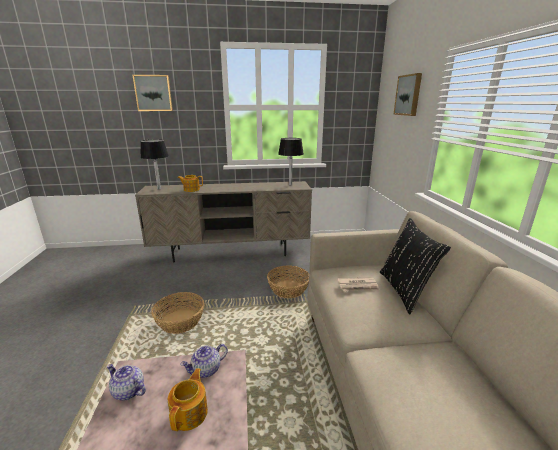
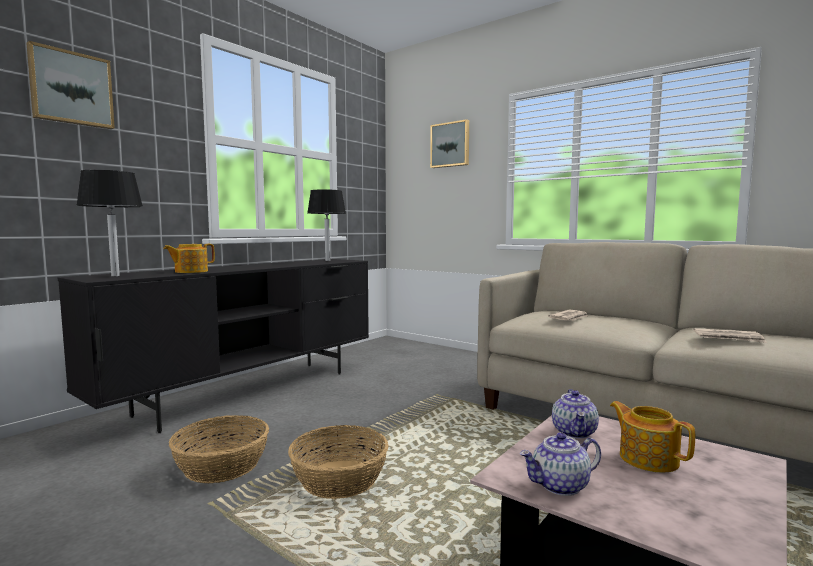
camera: 45 degrees left, 15 degrees down
(231, 252) = (250, 392): beige tv stand -> black tv stand
(288, 289) = (410, 397): basket -> basket (222, 465)
(404, 291) = (599, 314): black pillow -> none
(406, 378) = (729, 338): none -> newspaper

